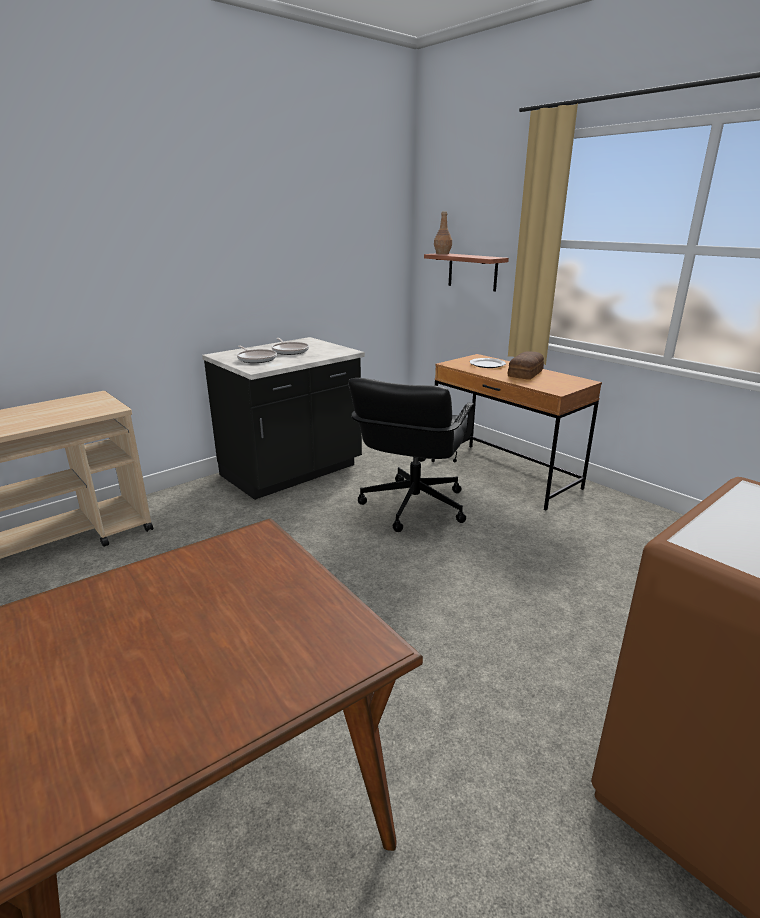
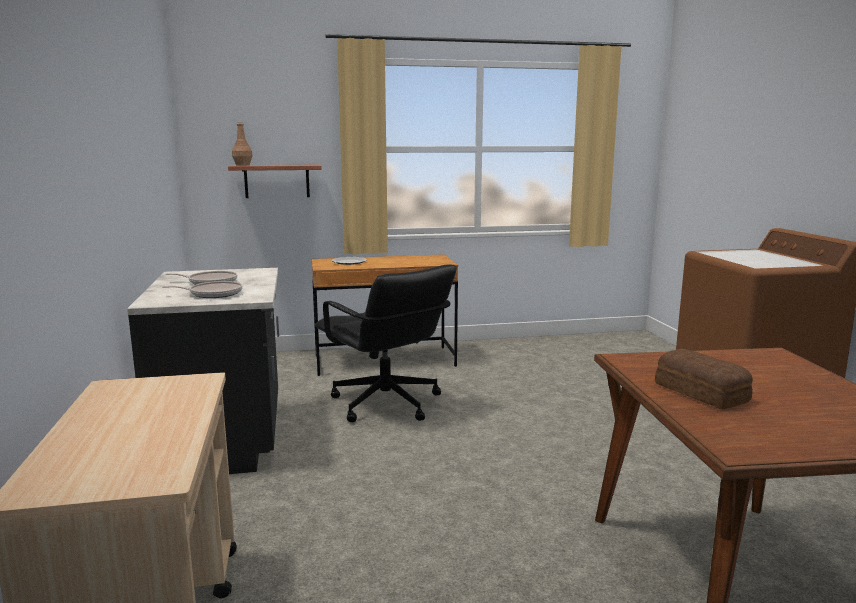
camera: 60 degrees left, 10 degrees down
(526, 373) = (392, 260): bread -> bread (700, 392)

